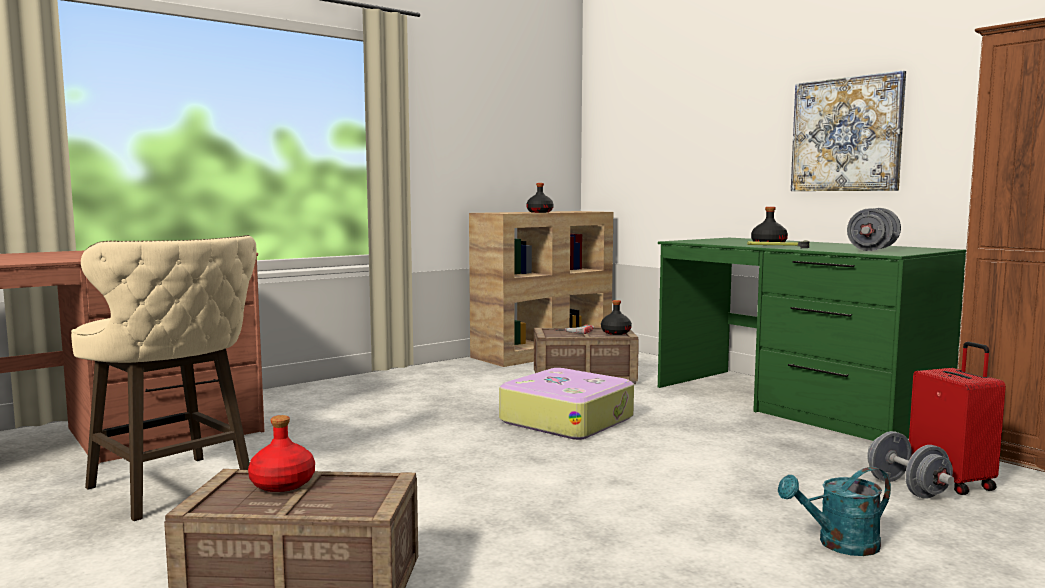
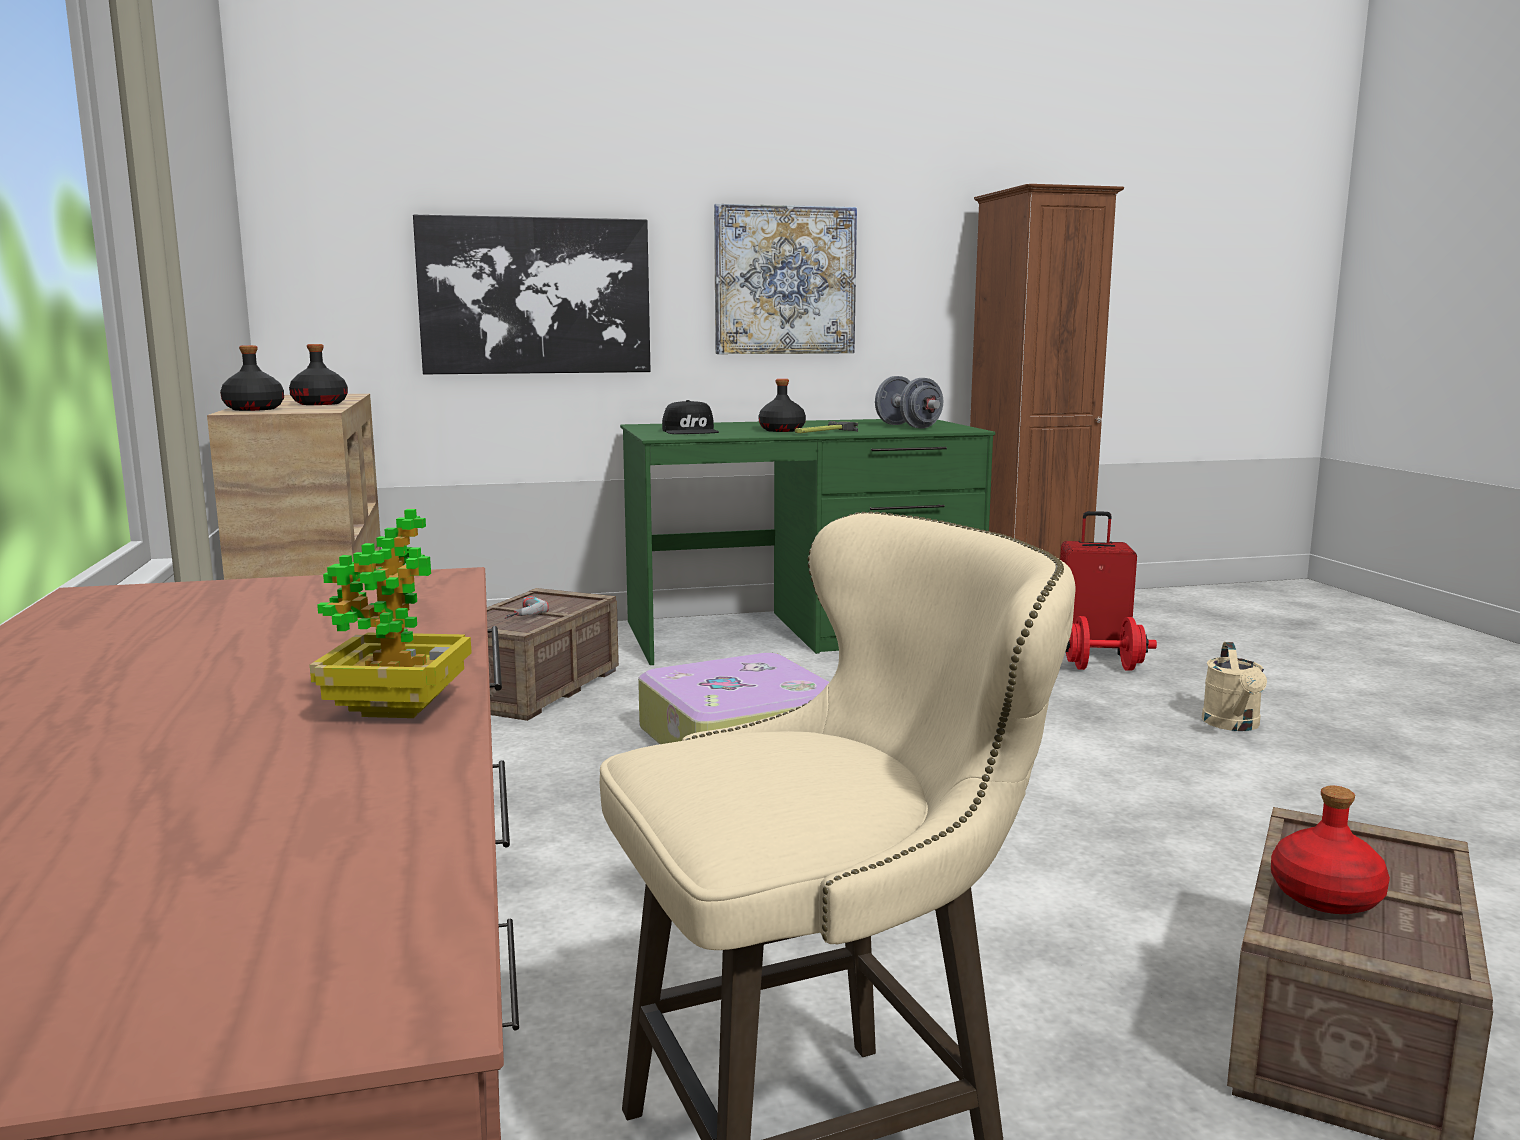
camera: 65 degrees left, 5 degrees up
(67, 259) = (397, 708): none -> potted plant
(615, 332) = (570, 599): black bottle -> black bottle (253, 409)
(693, 155) = (535, 296): none -> picture
(718, 241) = (691, 431): none -> black cap
(839, 545) = (1233, 725): turquoise watering can -> beige watering can
(907, 489) = (1103, 668): grey dumbbell -> red dumbbell

